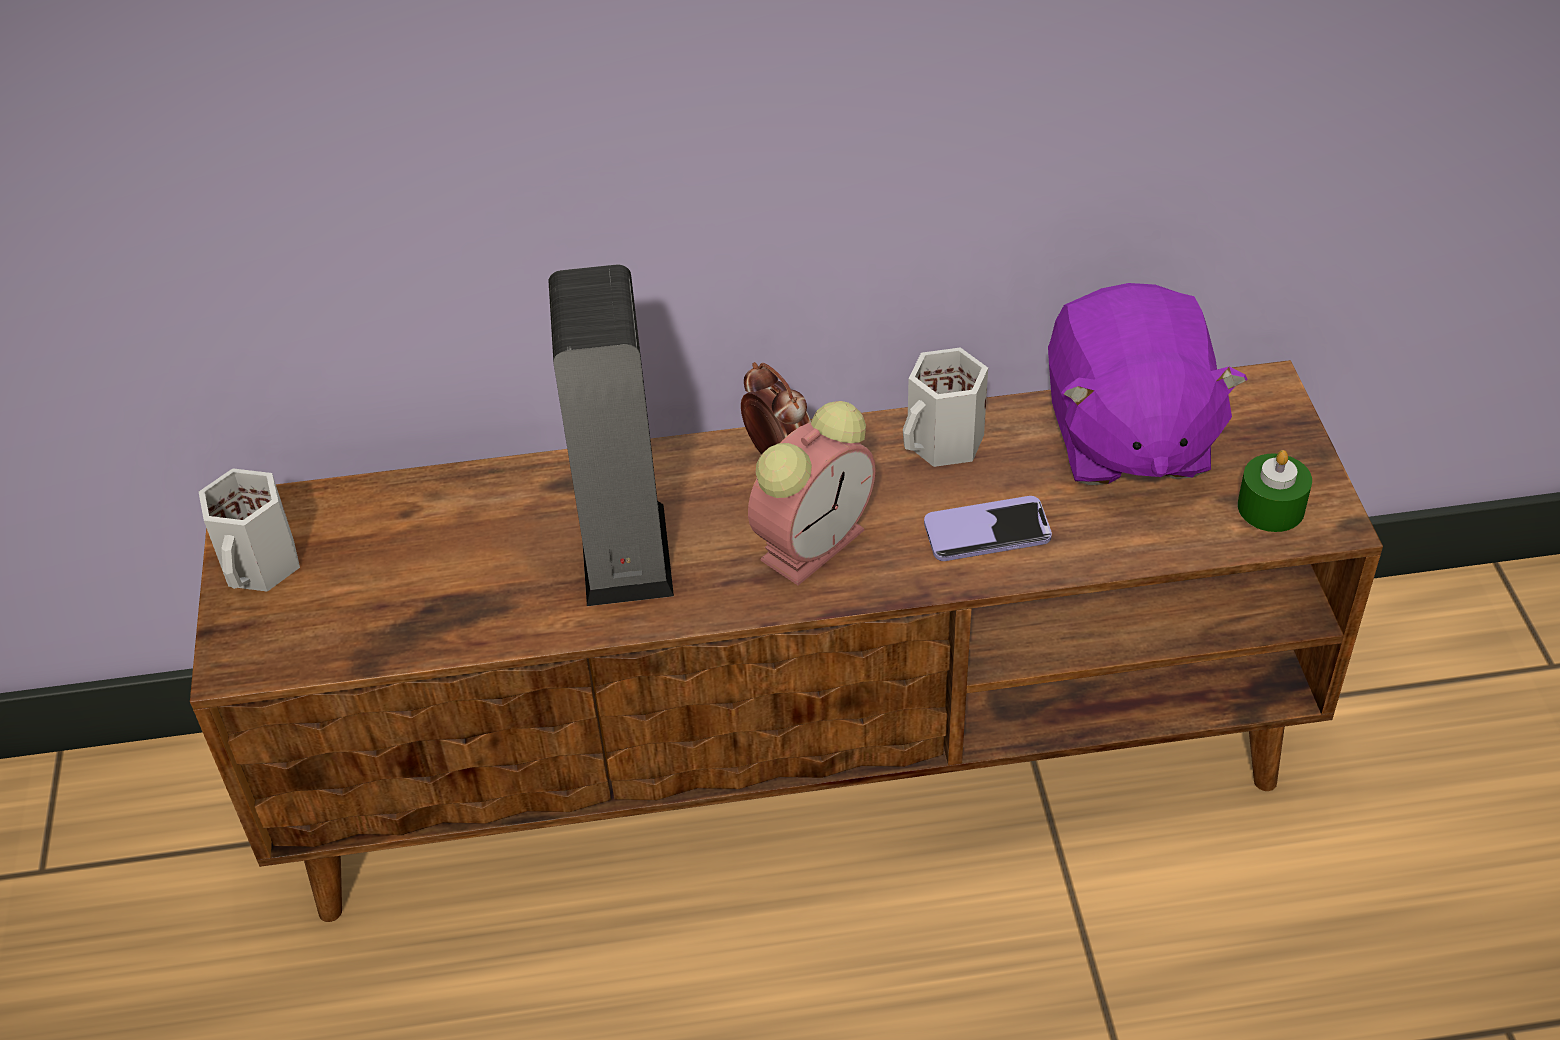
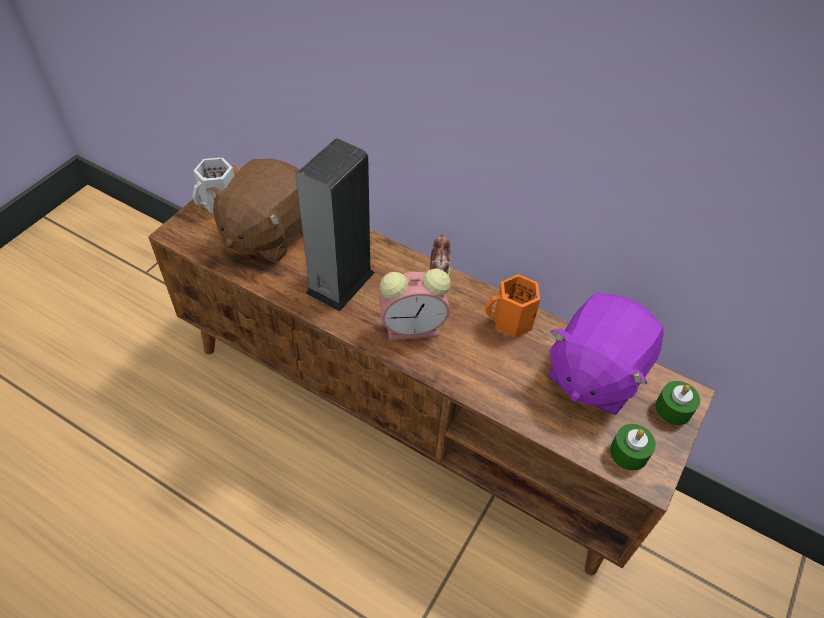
camera: 35 degrees right, 5 degrees up
(411, 557) = (268, 232): none -> brown plush toy
(944, 443) = (511, 322): white mug -> orange mug
(987, 532) = (488, 372): phone -> none
(1266, 416) = (673, 409): none -> green candle

